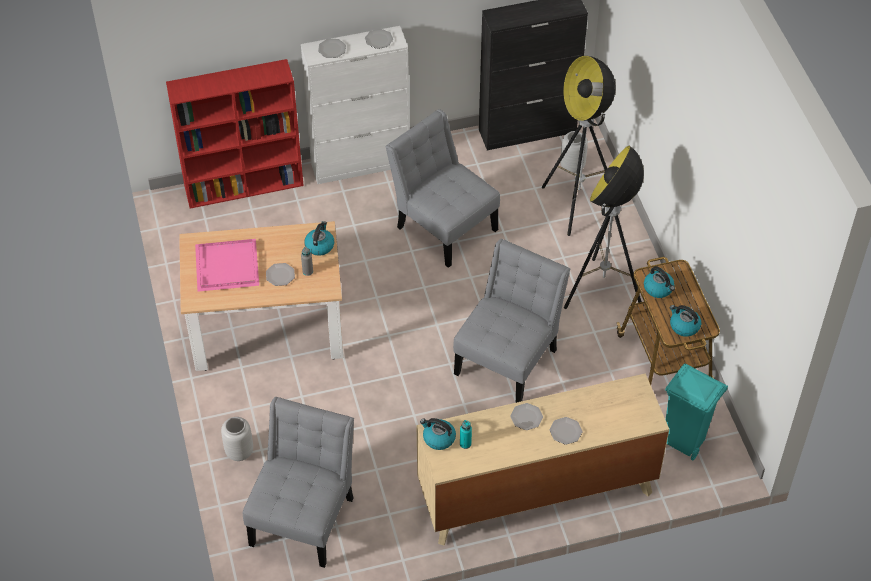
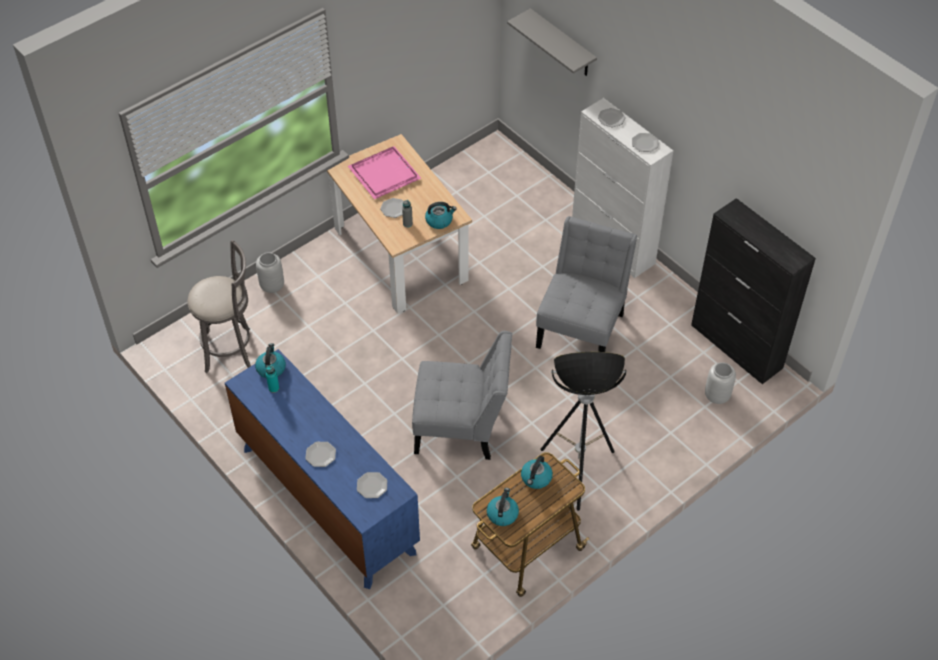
camera: 65 degrees right, 0 degrees up
(226, 37) = (562, 44): none -> grey shelf
(245, 185) = (539, 181): red bookcase -> none
(304, 516) = (231, 350): grey chair -> grey stool
(526, 417) = (322, 421): plate -> plate (371, 486)
(536, 493) = (327, 499): beige dresser -> blue dresser
(578, 205) = (671, 417): floor lamp -> none
(683, 442) = (438, 596): turquoise trash can -> none

